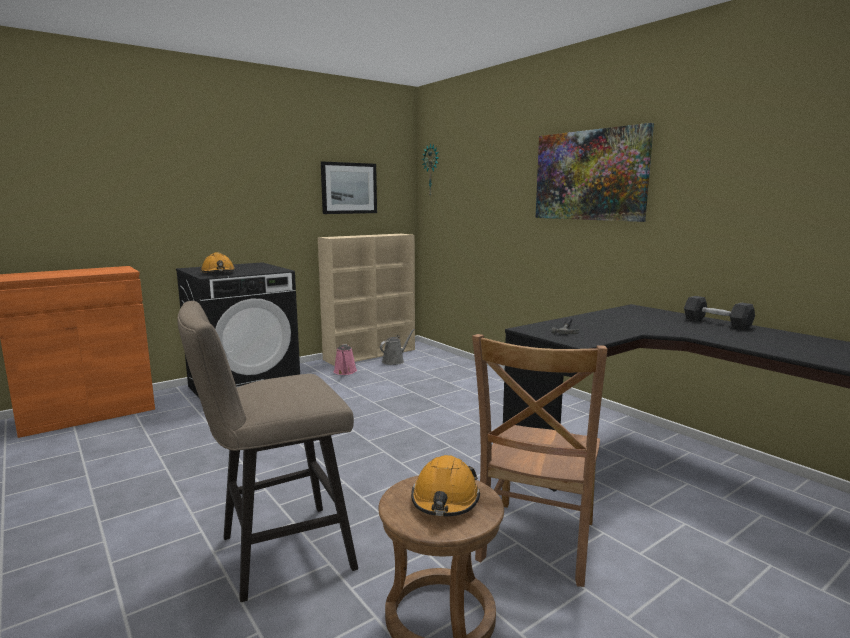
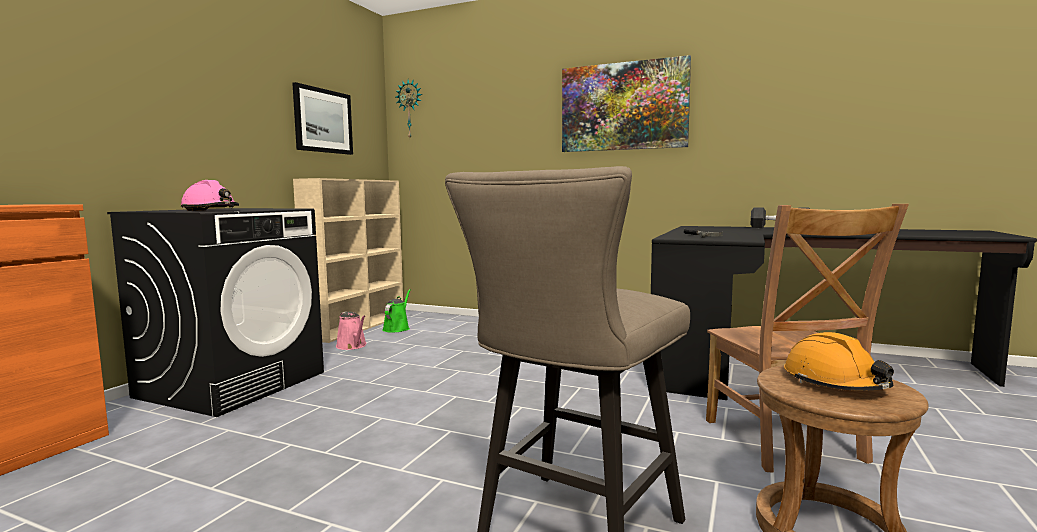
camera: 30 degrees left, 5 degrees down
(218, 273) = (210, 210): orange hard hat -> pink hard hat
(394, 361) = (397, 328): grey watering can -> green watering can

